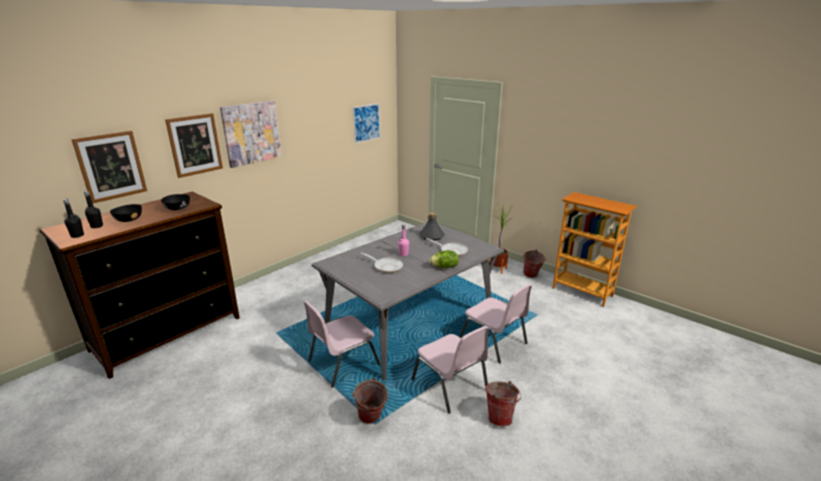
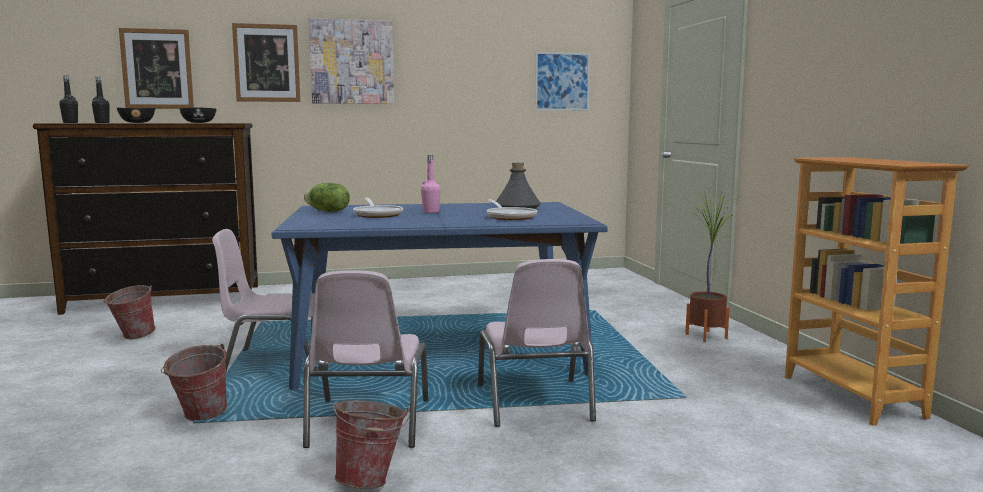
camera: 35 degrees right, 15 degrees down
(411, 323) = (441, 353): grey dining table -> blue dining table
(444, 267) = (456, 223): lettuce -> lettuce (327, 211)
(531, 276) = (763, 356): bucket -> bucket (132, 337)

